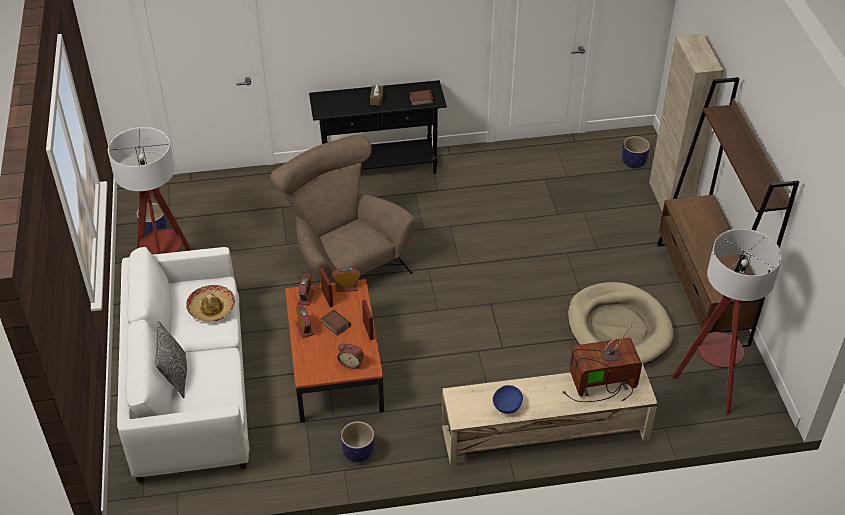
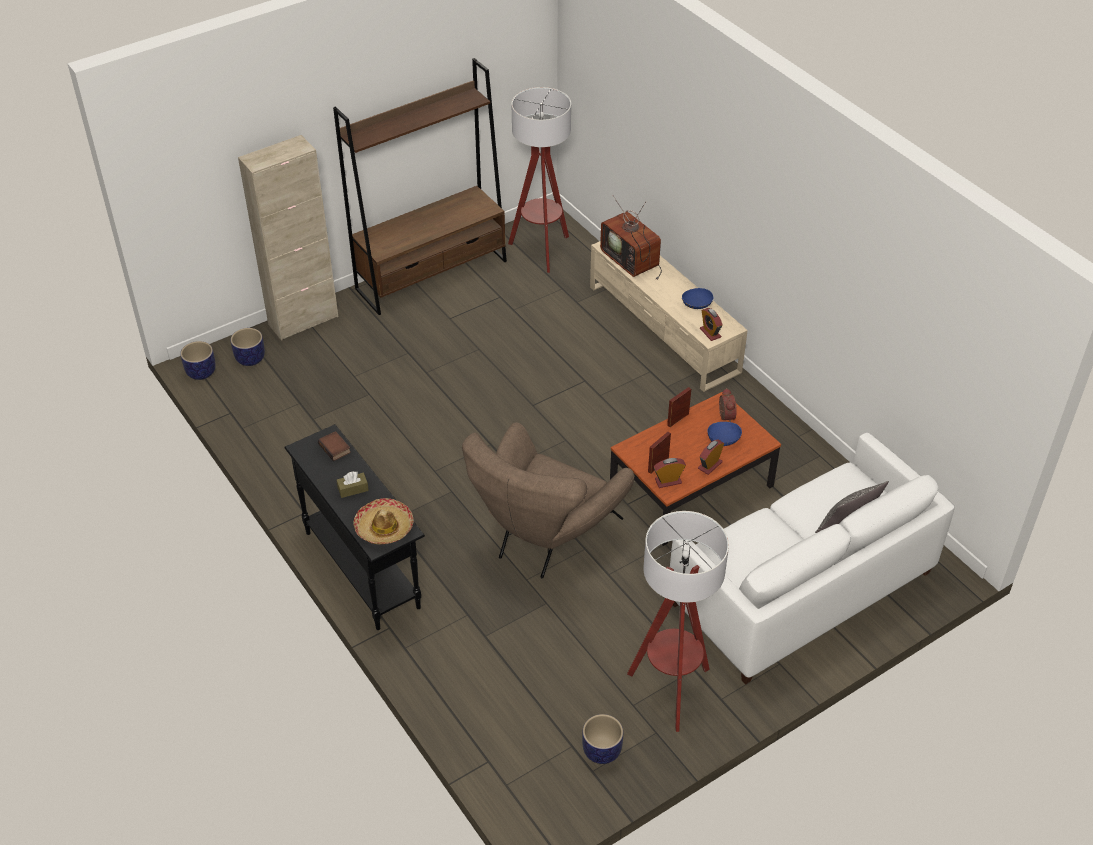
camera: 115 degrees left, 0 degrees up
(211, 308) = (744, 540): hat -> hat (384, 527)
(325, 349) = (723, 440): none -> blue bowl
(334, 324) = (688, 446): book -> none
(347, 287) = (633, 456): alarm clock -> alarm clock (710, 333)
(358, 452) = (773, 434): planter -> planter (201, 372)
(618, 328) = (510, 315): beige dog bed -> none

